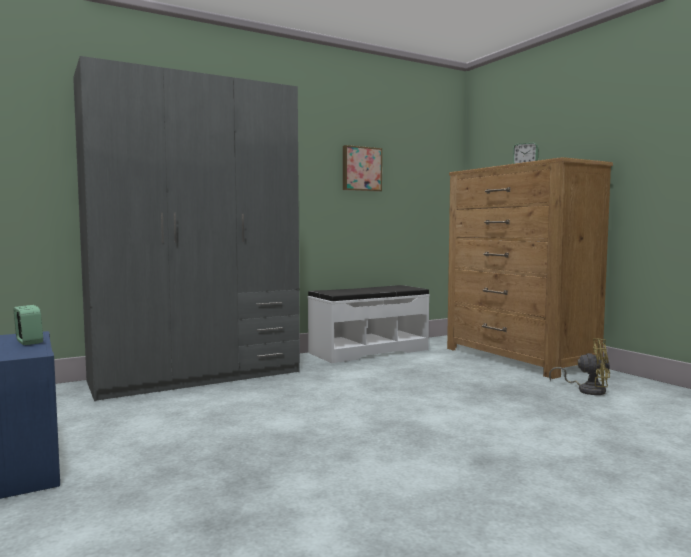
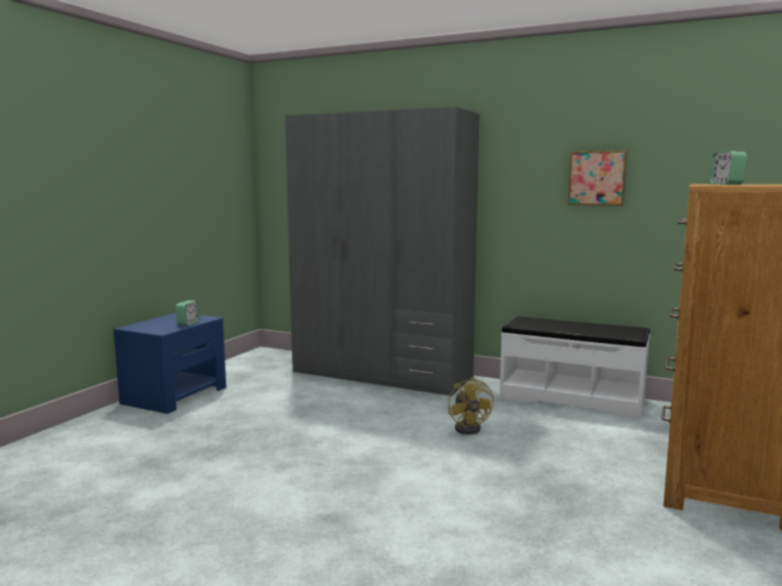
camera: 55 degrees right, 5 degrees up
(587, 390) = (654, 536): yellow fan -> yellow fan (470, 428)

